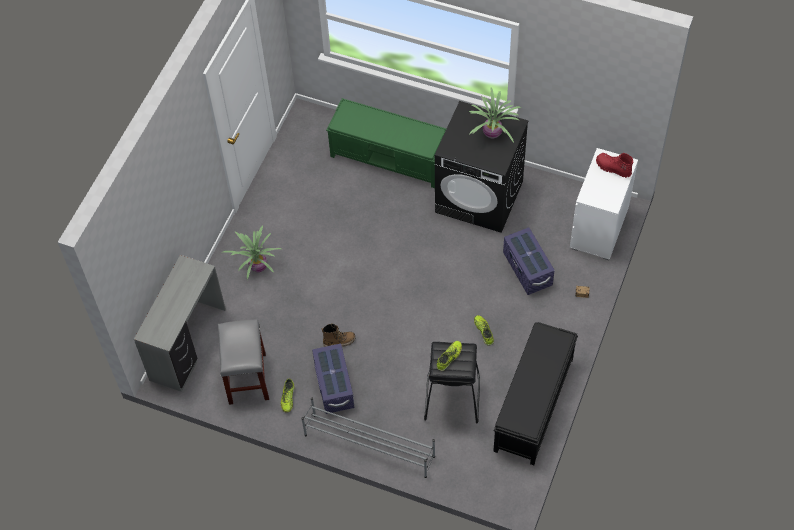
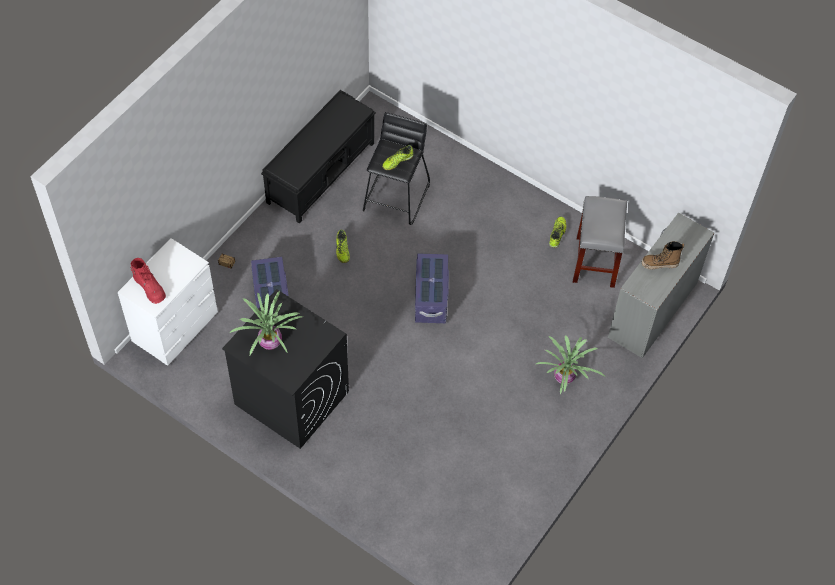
camera: 170 degrees left, 0 degrees up
(334, 386) = (509, 234): purple storage box -> purple storage box (431, 297)
(339, 342) = (493, 275): boot -> boot (659, 264)
(369, 445) = (488, 175): grey shoe rack -> none
(389, 158) = (379, 475): green bench -> none

